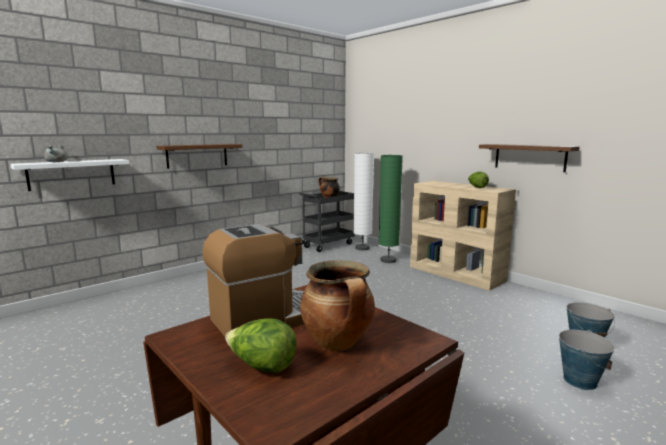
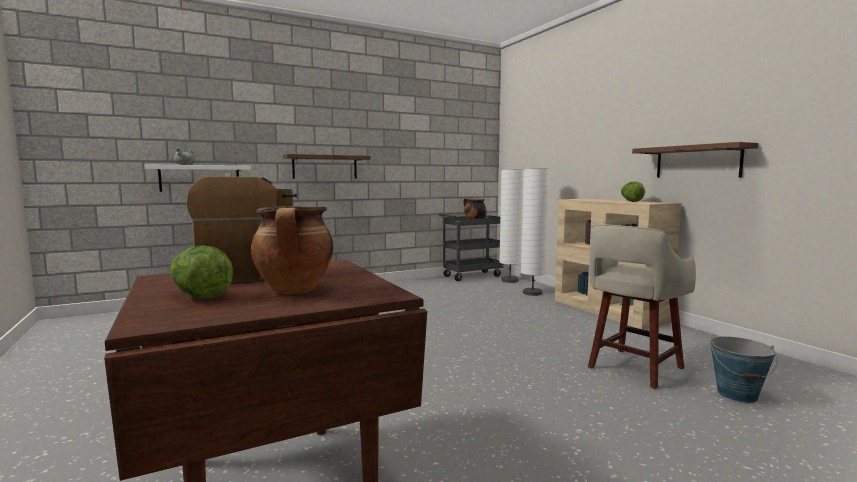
camera: 15 degrees right, 5 degrees down
(388, 260) = (532, 293): green floor lamp -> white floor lamp
(505, 331) = (633, 369): none -> beige stool
(580, 380) = (702, 428): bucket -> none

